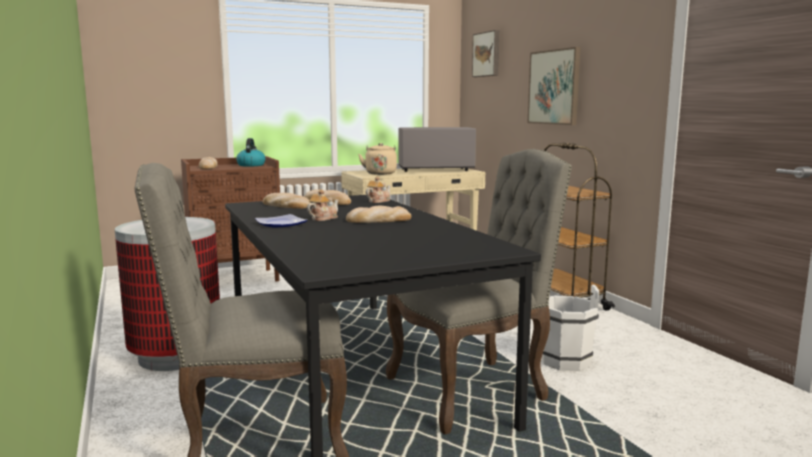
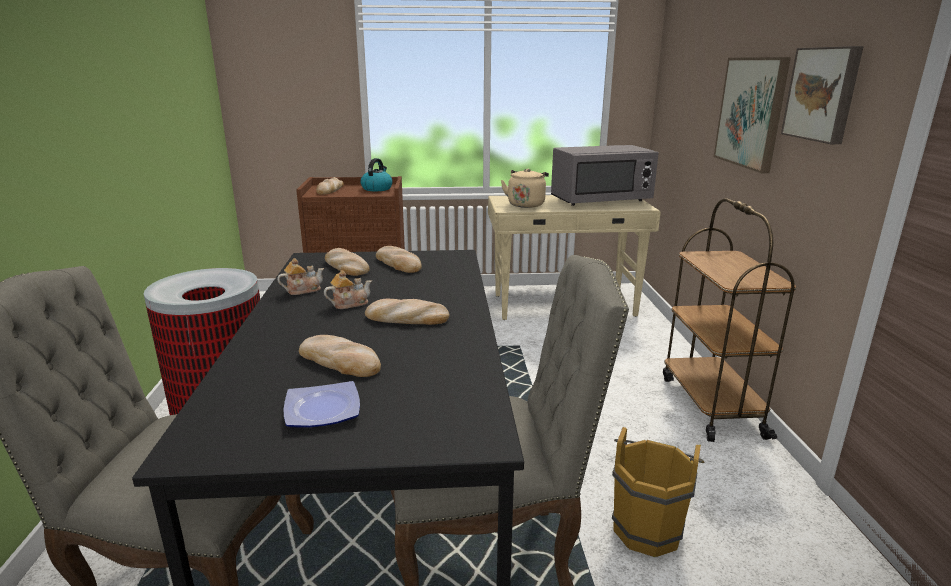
camera: 20 degrees right, 10 degrees up
(282, 224) = (290, 311): plate -> plate (324, 410)
(363, 237) = (340, 361): none -> bread
(378, 201) = (458, 268): teapot -> teapot (302, 290)
(435, 169) = (600, 201): grey microwave -> grey microwave turned 150 degrees clockwise
(487, 54) = (685, 52): picture -> picture (823, 94)
(564, 359) = (648, 527): white bucket -> brown bucket

